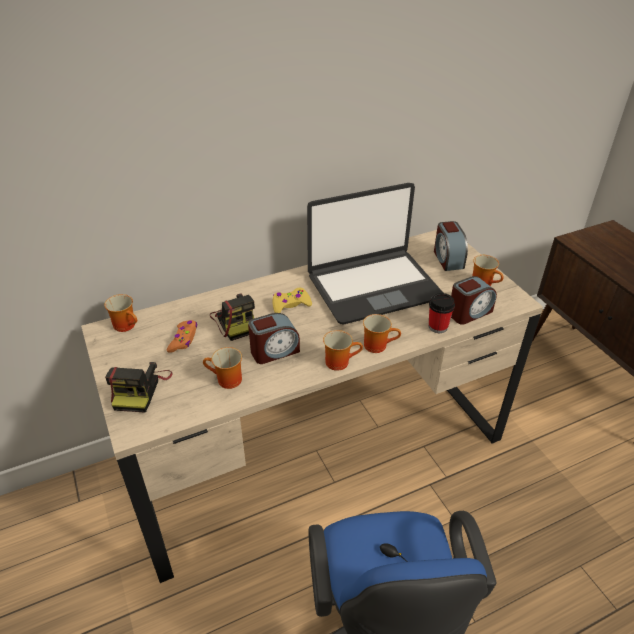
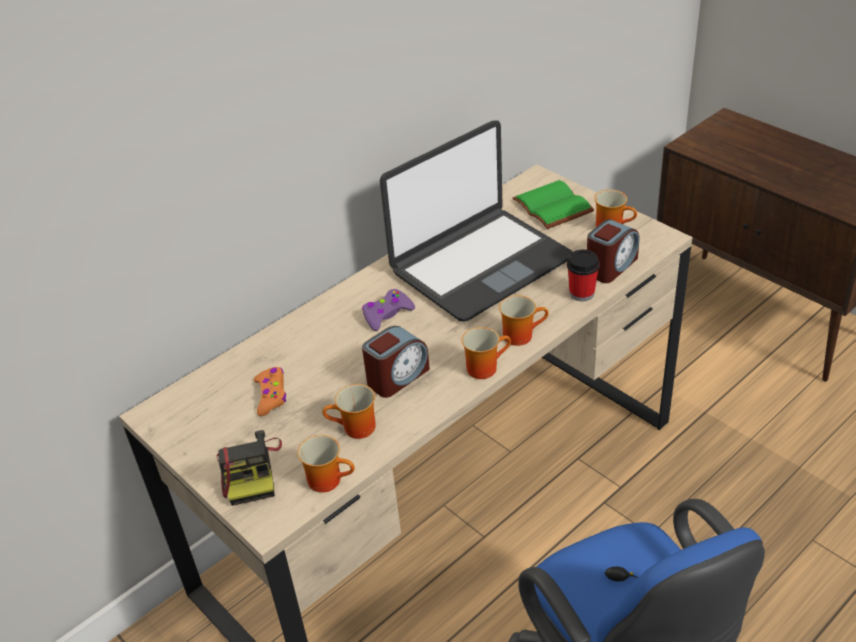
camera: 15 degrees left, 0 degrees up
(127, 325) = (184, 398): mug -> mug (329, 479)
(235, 321) = (327, 354): camera -> none
(290, 304) = (387, 314): yellow game controller -> purple game controller
(447, 259) = (555, 206): alarm clock -> green book

